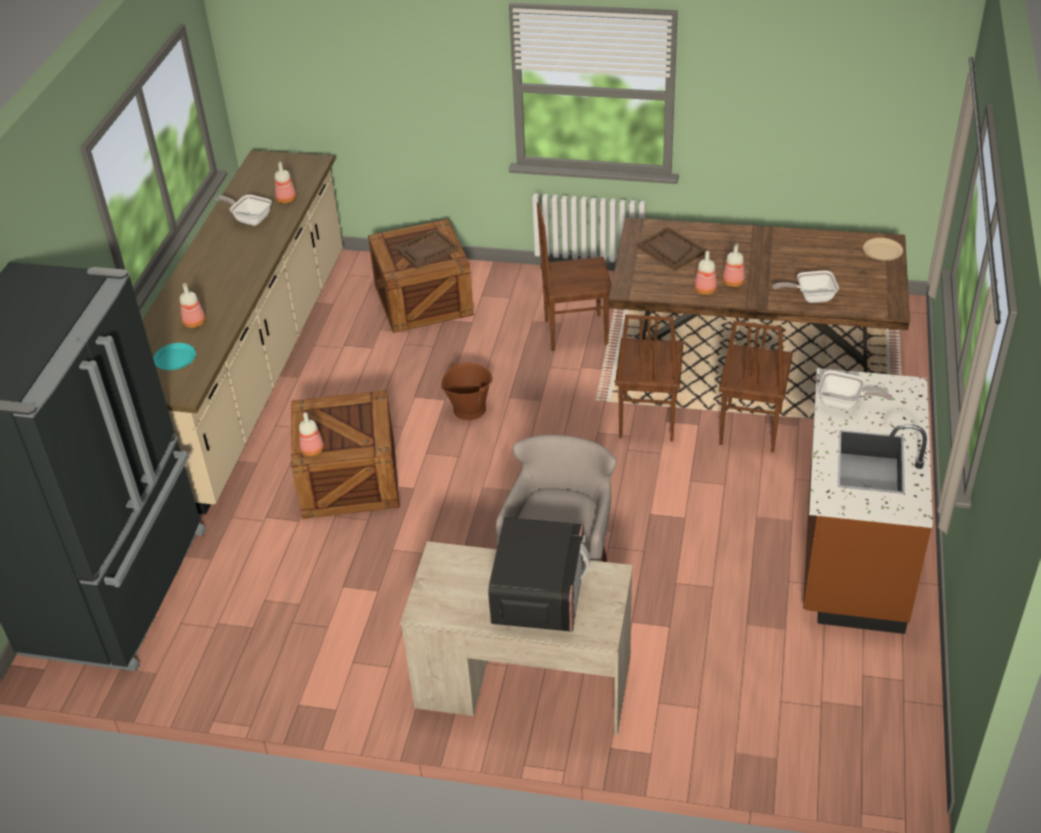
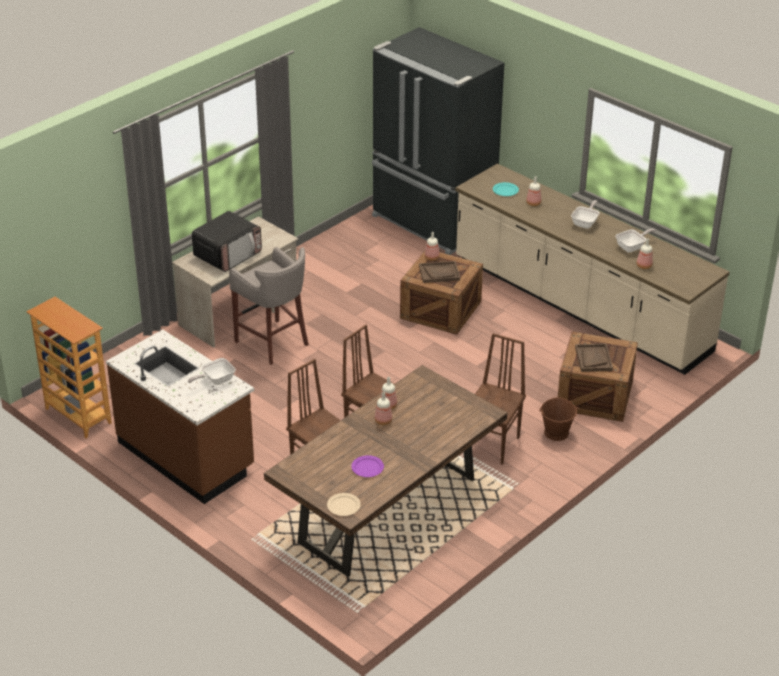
camera: 120 degrees right, 5 degrees down
(469, 409) = (458, 371): brown bucket -> brown bucket (556, 433)
(539, 593) = (228, 254): microwave -> microwave turned 90 degrees counterclockwise
(671, 250) = (446, 413): brown tray -> brown tray (439, 273)
(810, 297) = (332, 445): frying pan -> frying pan (585, 223)
(813, 261) = (367, 467): none -> purple plate
(911, 713) = (77, 416): none -> bookcase

